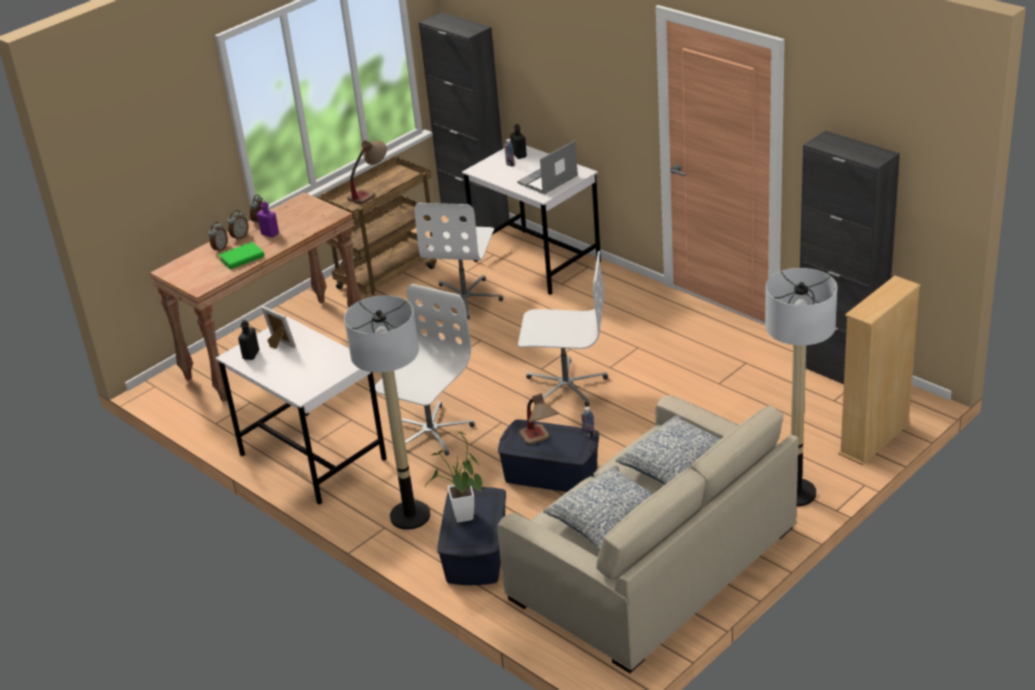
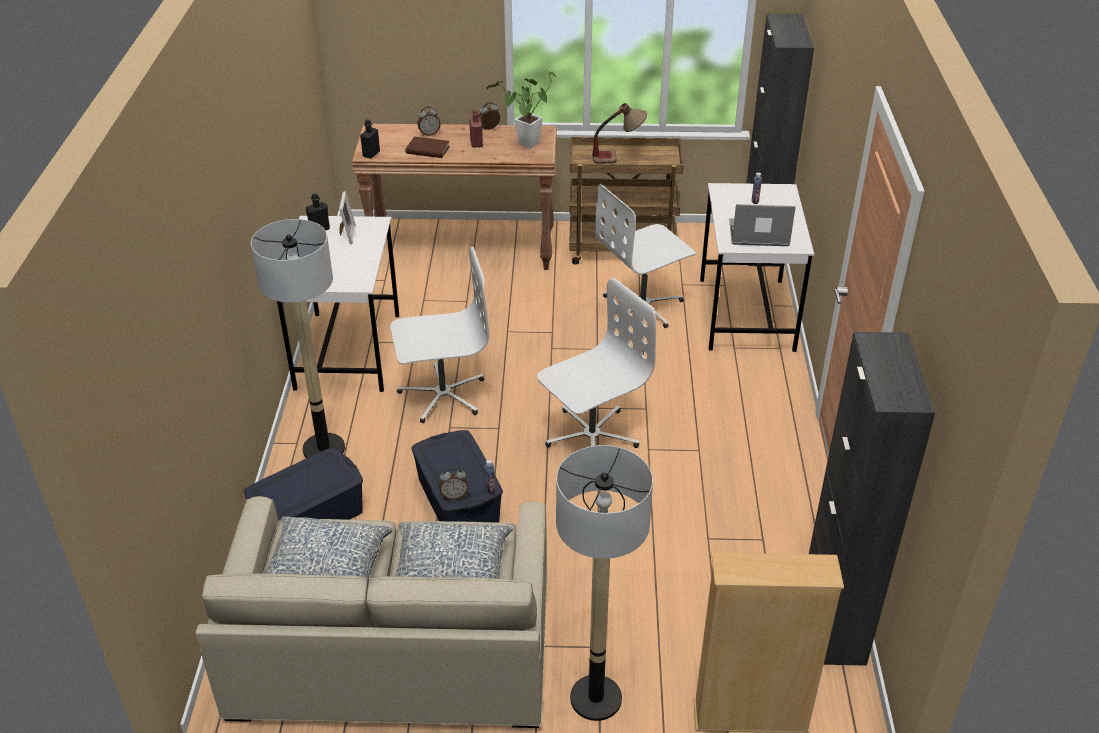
camera: 45 degrees right, 5 degrees up
(239, 237) = (456, 133): alarm clock -> alarm clock (454, 496)
(242, 258) = (427, 150): green book -> brown book
(270, 234) = (476, 143): purple bottle -> red bottle
(464, 520) = (299, 480): potted plant -> potted plant (525, 146)
(519, 155) = (776, 198): black bottle -> black bottle (371, 154)
(540, 444) = (446, 466): table lamp -> none
(565, 385) = (591, 436): white office chair -> white office chair turned 90 degrees counterclockwise

